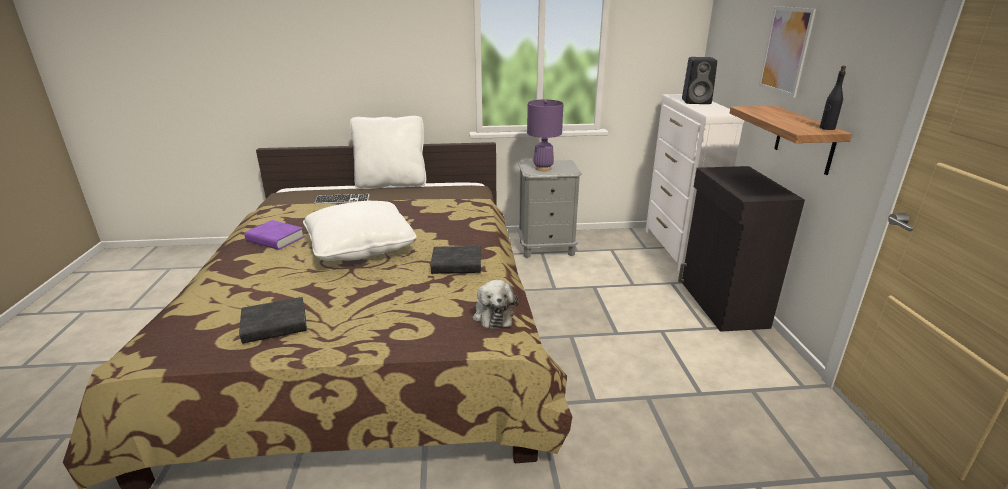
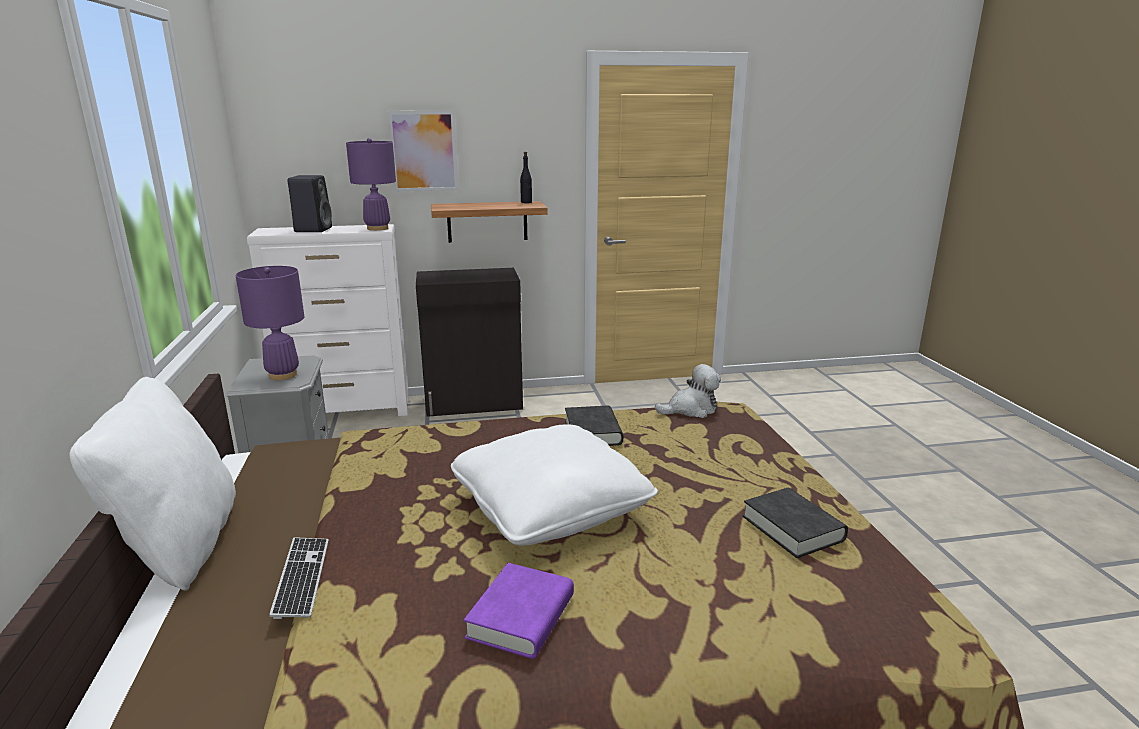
camera: 95 degrees left, 5 degrees down
(715, 112) = (377, 228): none -> purple table lamp

